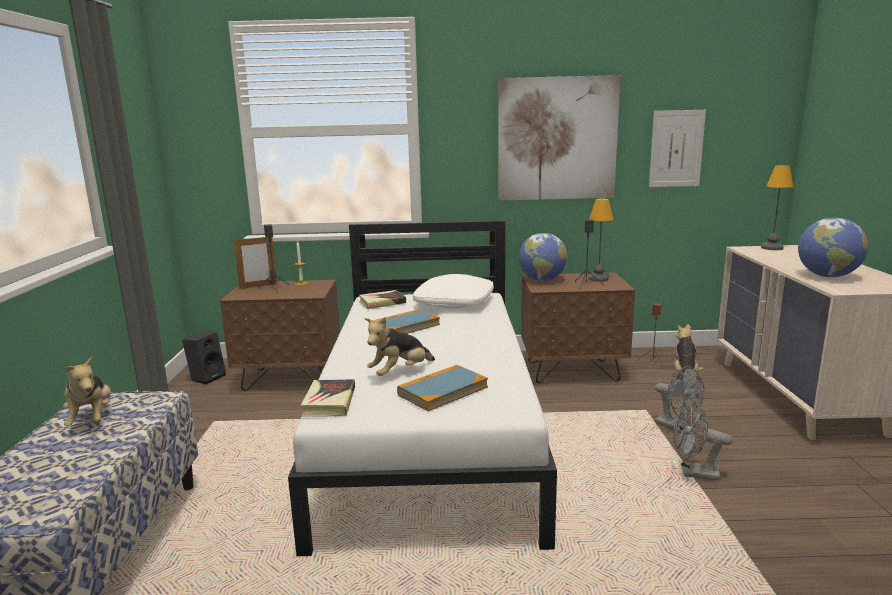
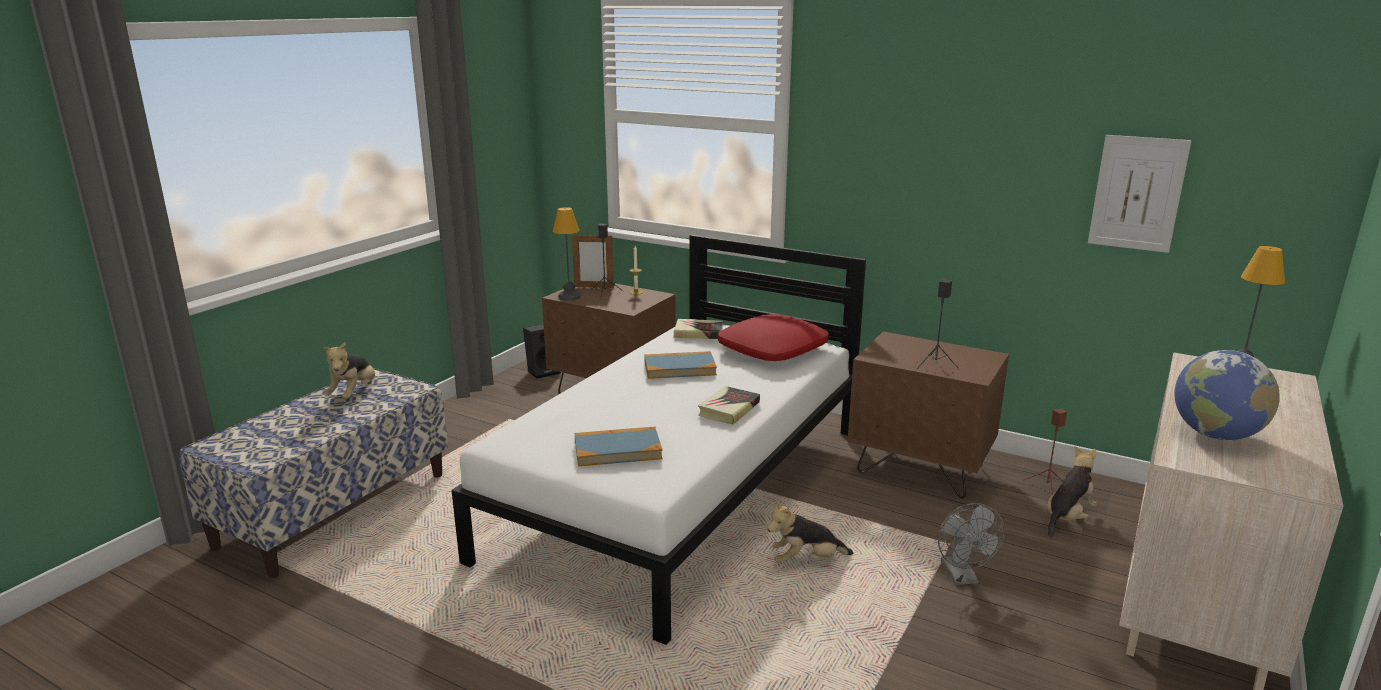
camera: 30 degrees right, 5 degrees up
(329, 402) = (514, 432): book -> book (729, 409)
(400, 372) = (609, 419): plush toy -> plush toy (806, 560)
(455, 302) = (773, 350): white pillow -> red pillow
(542, 280) = (894, 345): globe -> none
(557, 139) = (959, 160): picture -> none
(597, 279) = (967, 358): table lamp -> table lamp (568, 296)
(694, 473) = (909, 633): grey fan -> none

